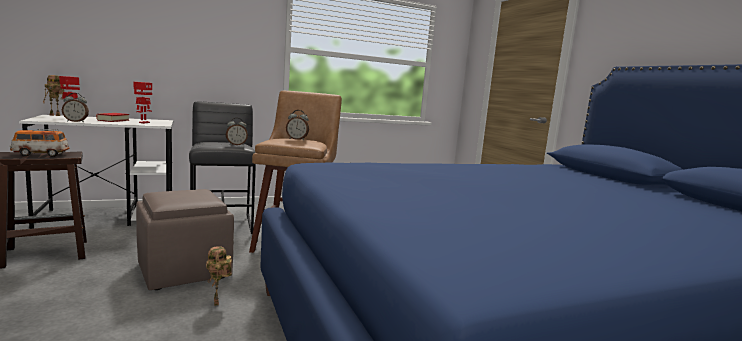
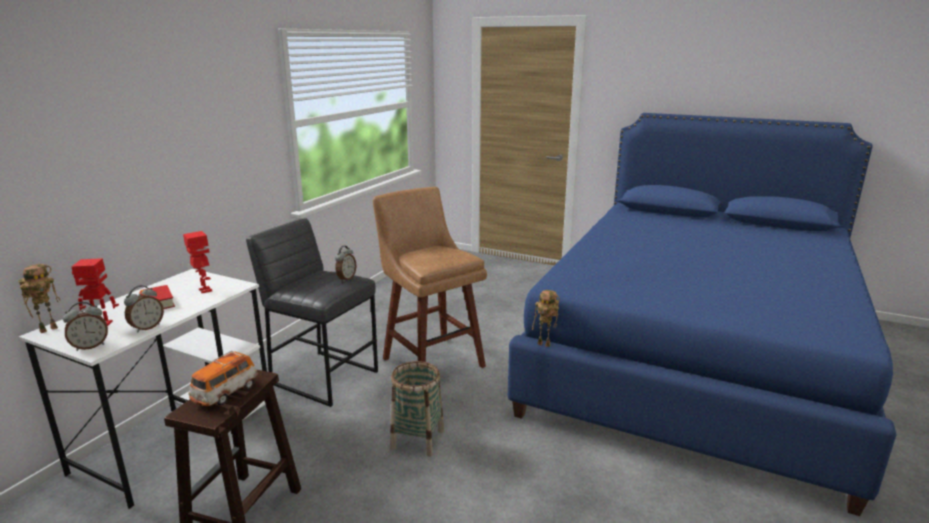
camera: 40 degrees left, 10 degrees up
(185, 271) = (417, 439): brown ottoman -> basket
(218, 302) = (505, 445): toy robot -> toy robot (545, 344)
(297, 139) = (436, 253): alarm clock -> alarm clock (90, 346)

